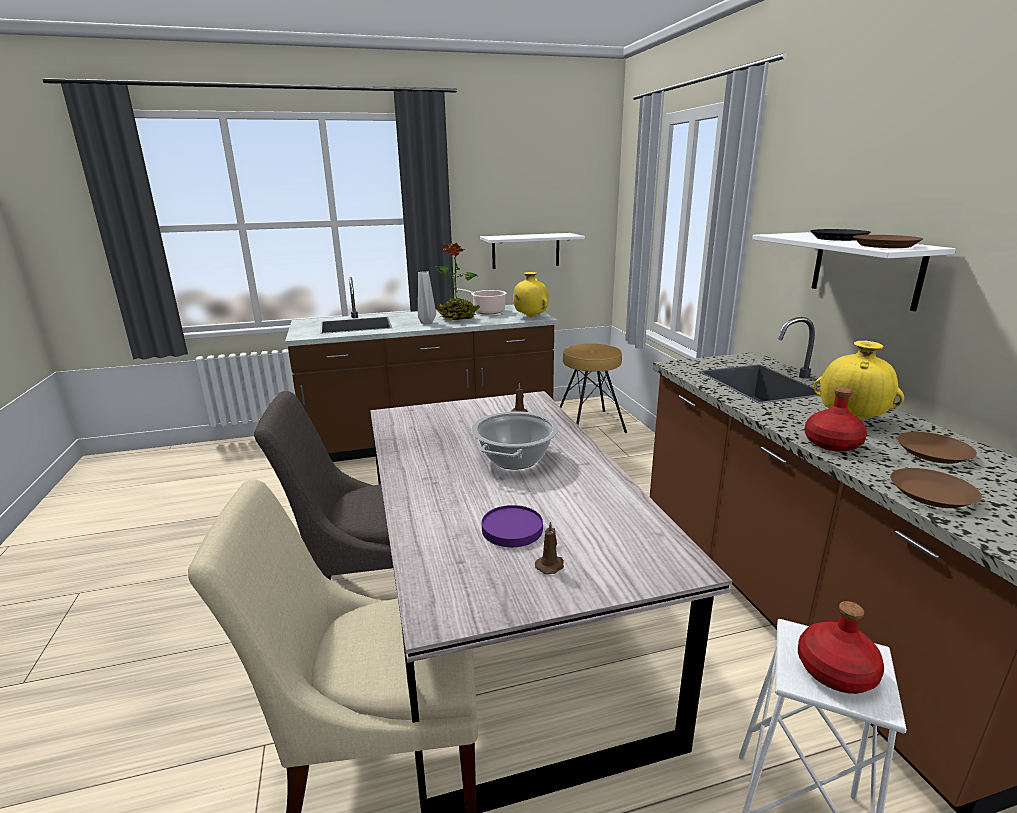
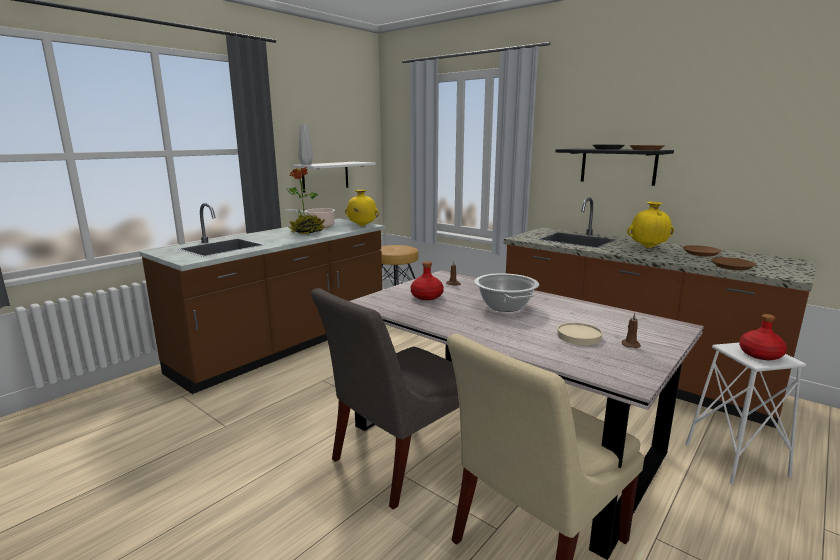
camera: 35 degrees left, 5 degrees down
(426, 323) = (287, 238): grey vase -> grey vase (306, 164)
(512, 529) = (579, 336): purple plate -> beige plate
(831, 443) = (662, 257): red bottle -> red bottle (426, 296)
(865, 269) = (618, 166): white shelf -> black shelf

